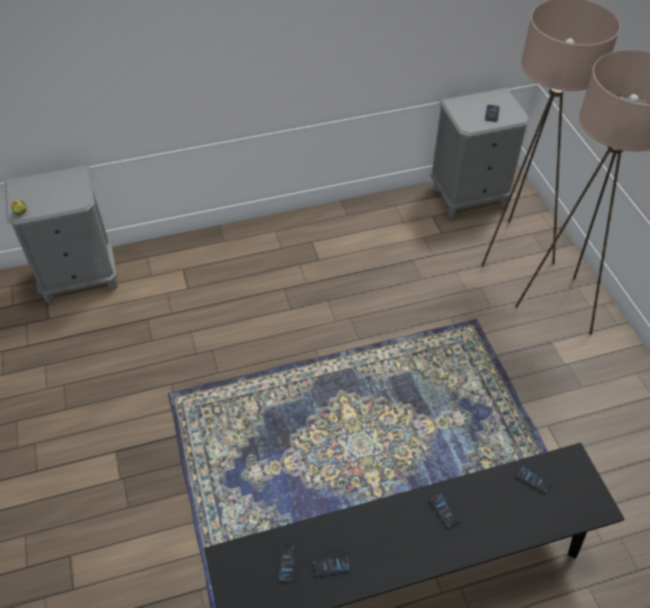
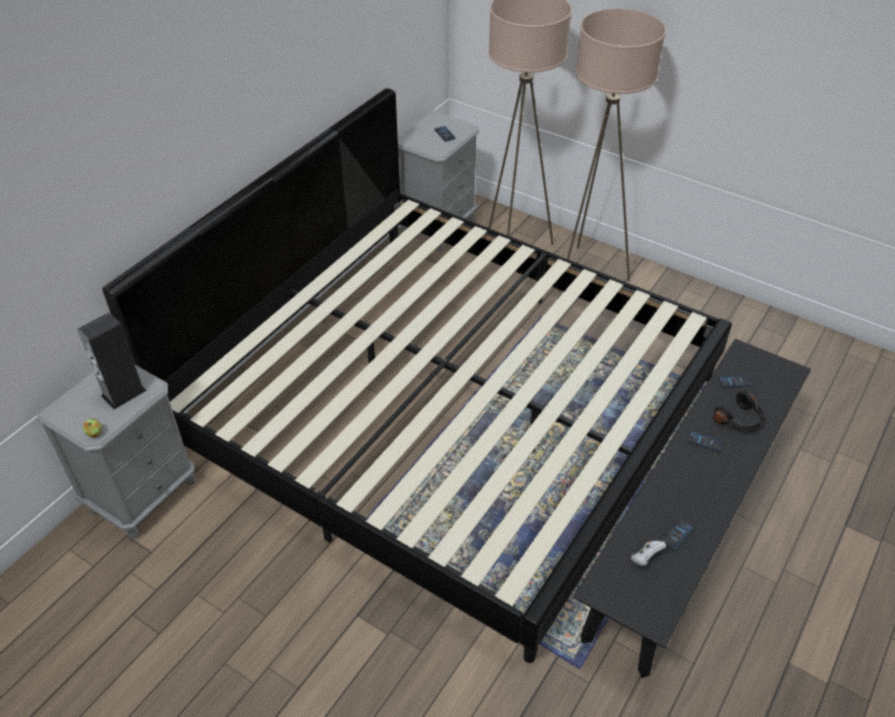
camera: 40 degrees left, 5 degrees down
(62, 195) = (124, 393): none -> speaker
(286, 563) = (645, 558): phone -> white game controller
(324, 346) = (446, 408): none -> bed
(497, 516) = (740, 420): none -> black headphones

